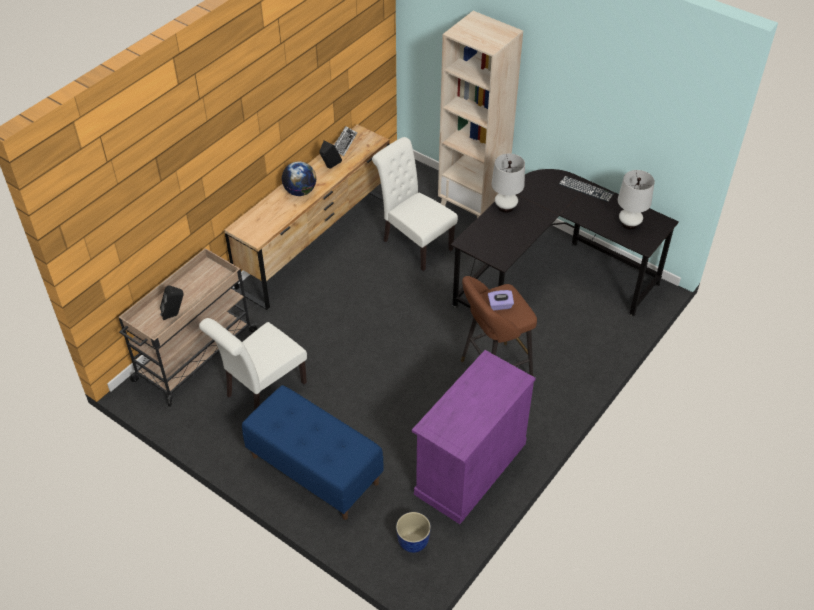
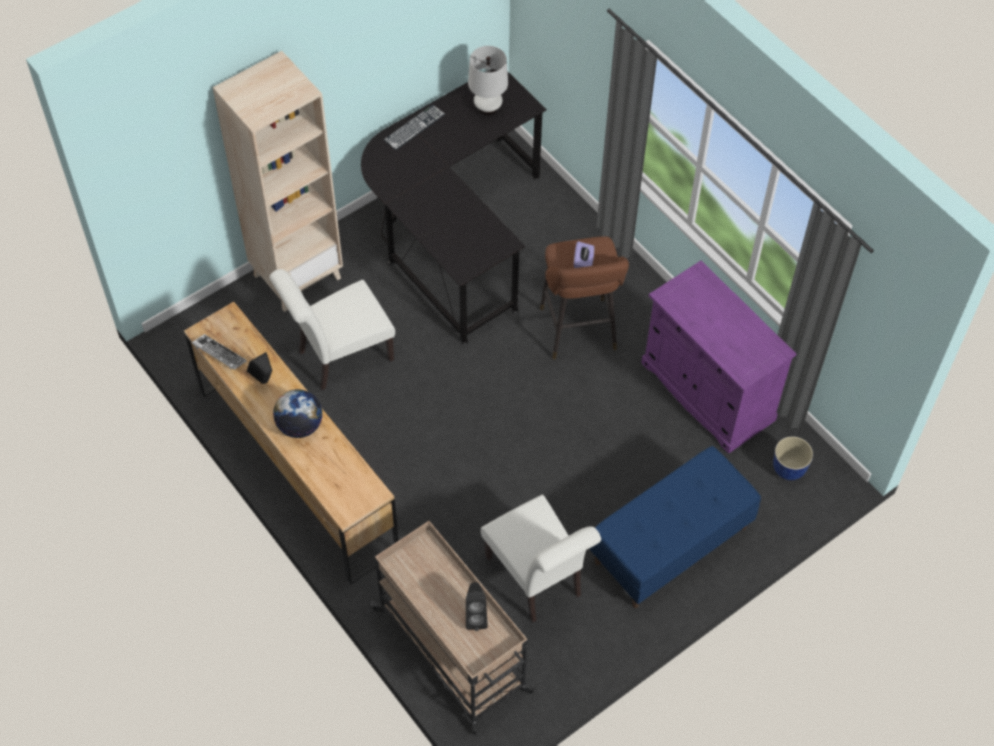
camera: 75 degrees left, 10 degrees up
(505, 207) = (415, 213): white table lamp -> none

